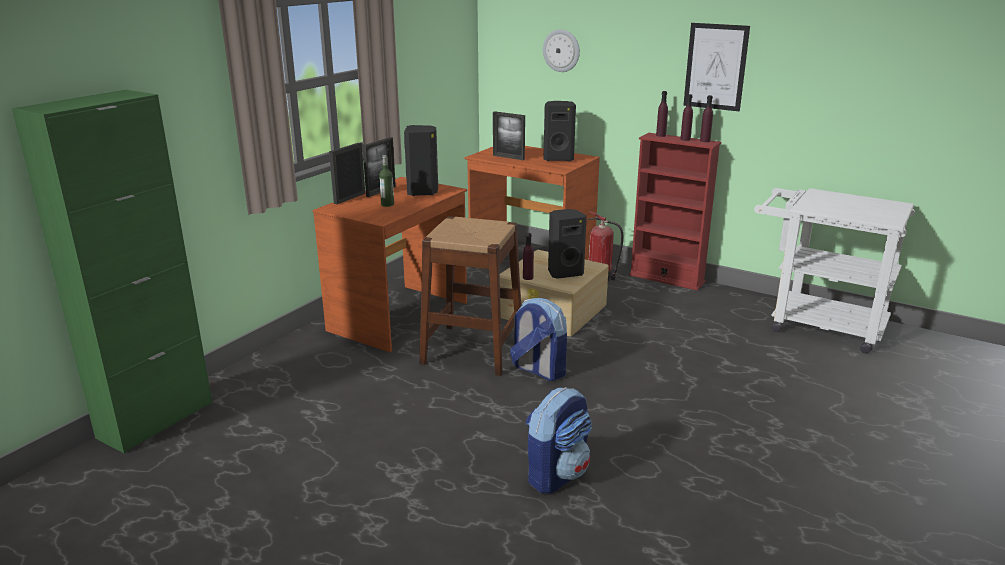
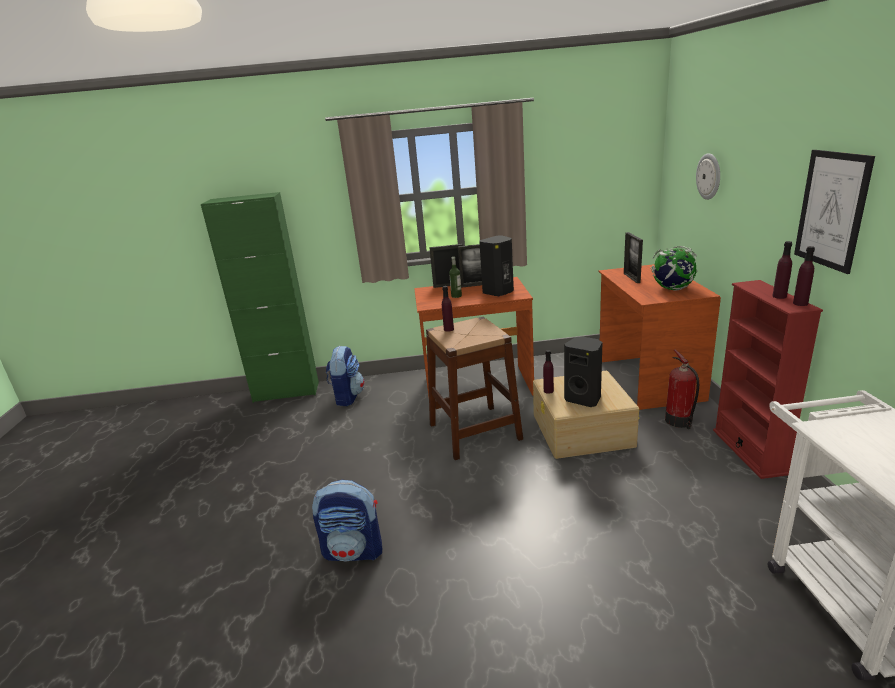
camera: 55 degrees right, 0 degrees up
(538, 370) = (483, 471): backpack -> backpack (347, 397)
(558, 158) = (672, 289): black speaker -> globe
(661, 135) = (762, 286): purple bottle -> purple bottle (448, 329)

